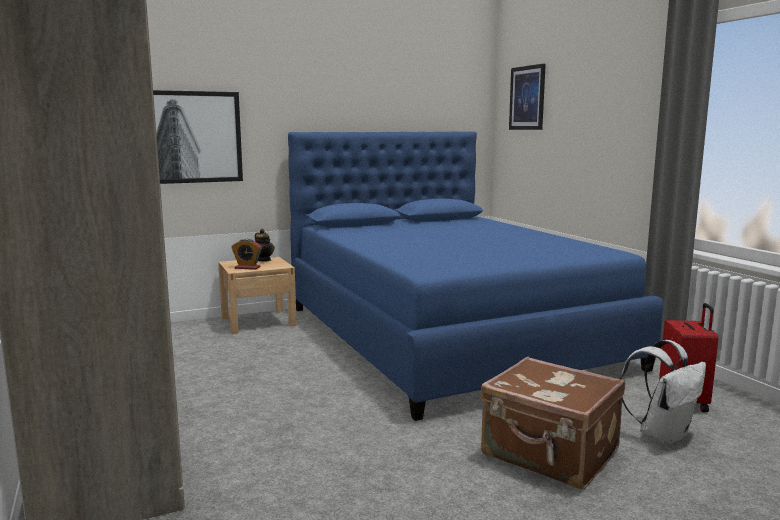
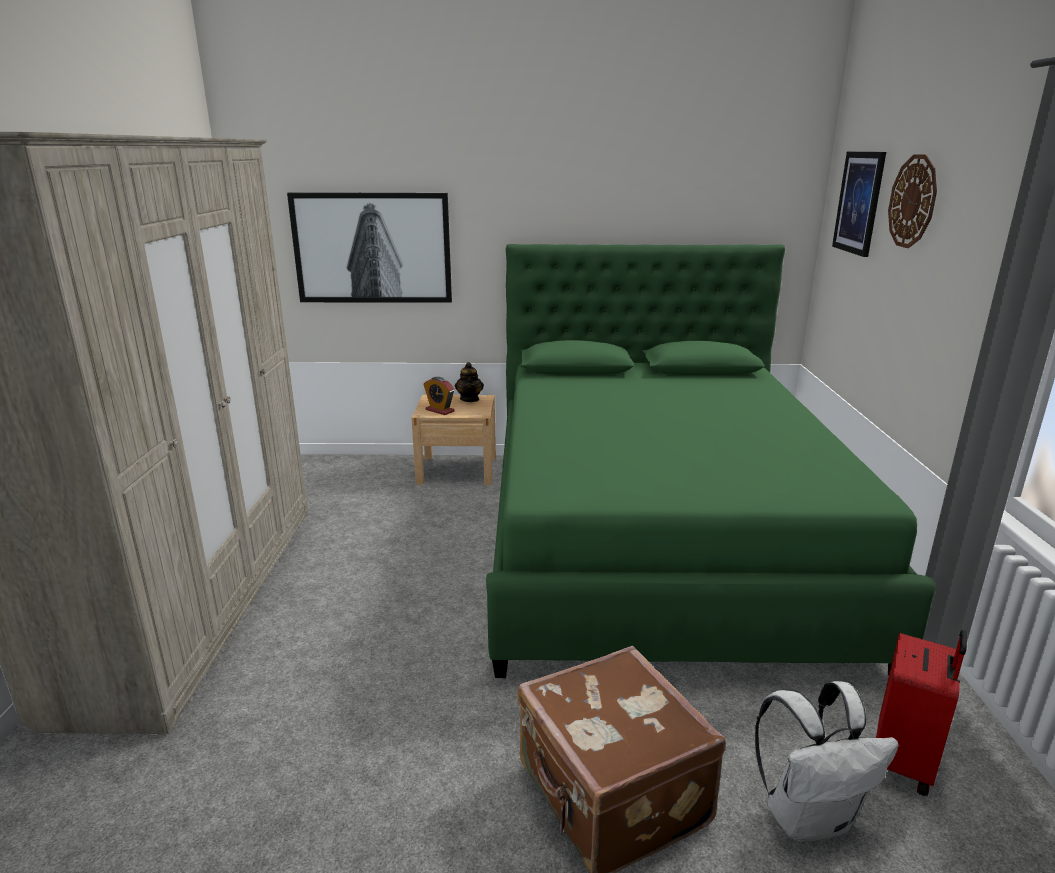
camera: 25 degrees right, 10 degrees up
(448, 335) = (656, 540): blue bed -> green bed
(574, 89) = (913, 201): none -> wall clock

